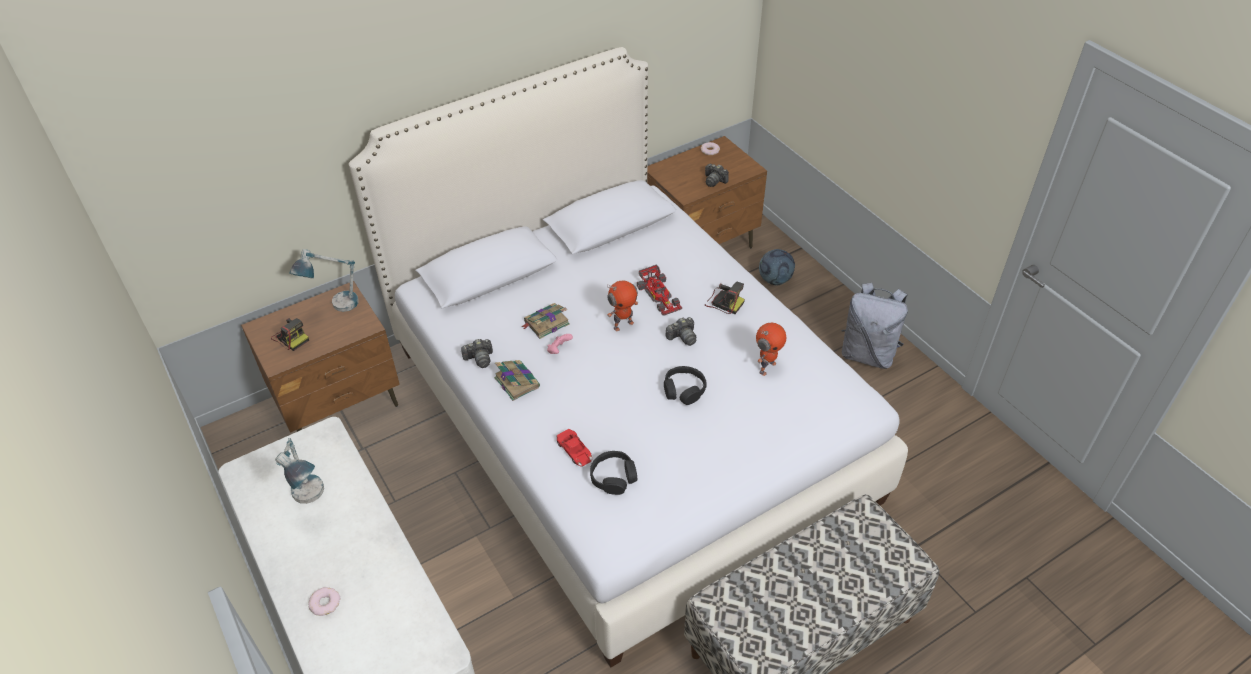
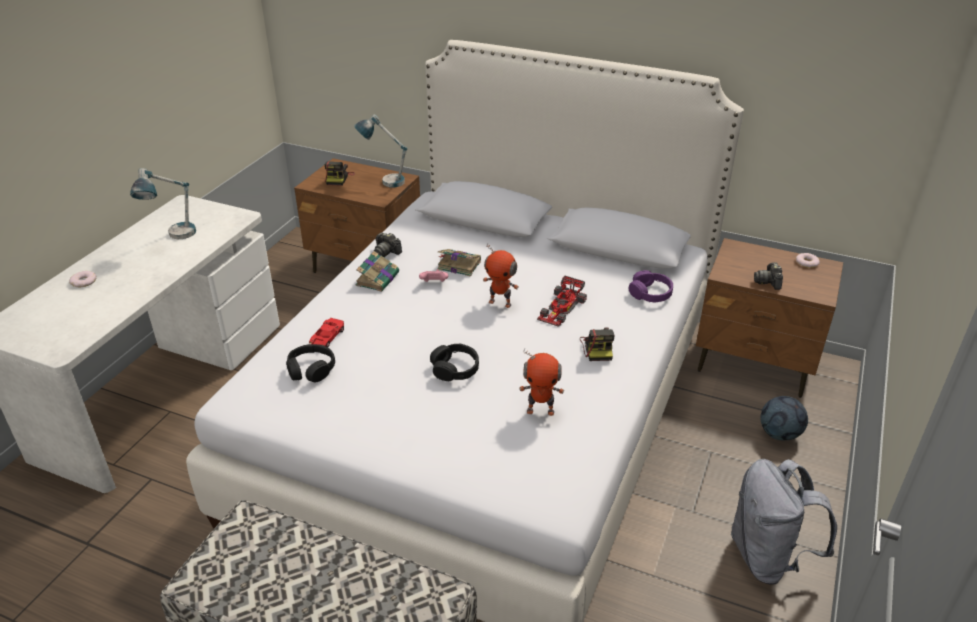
camera: 55 degrees right, 10 degrees down
(682, 337) = (522, 342): camera -> none
(685, 241) = (650, 293): none -> purple headphones

